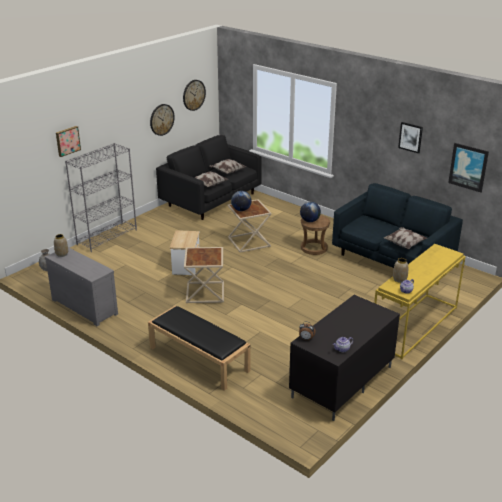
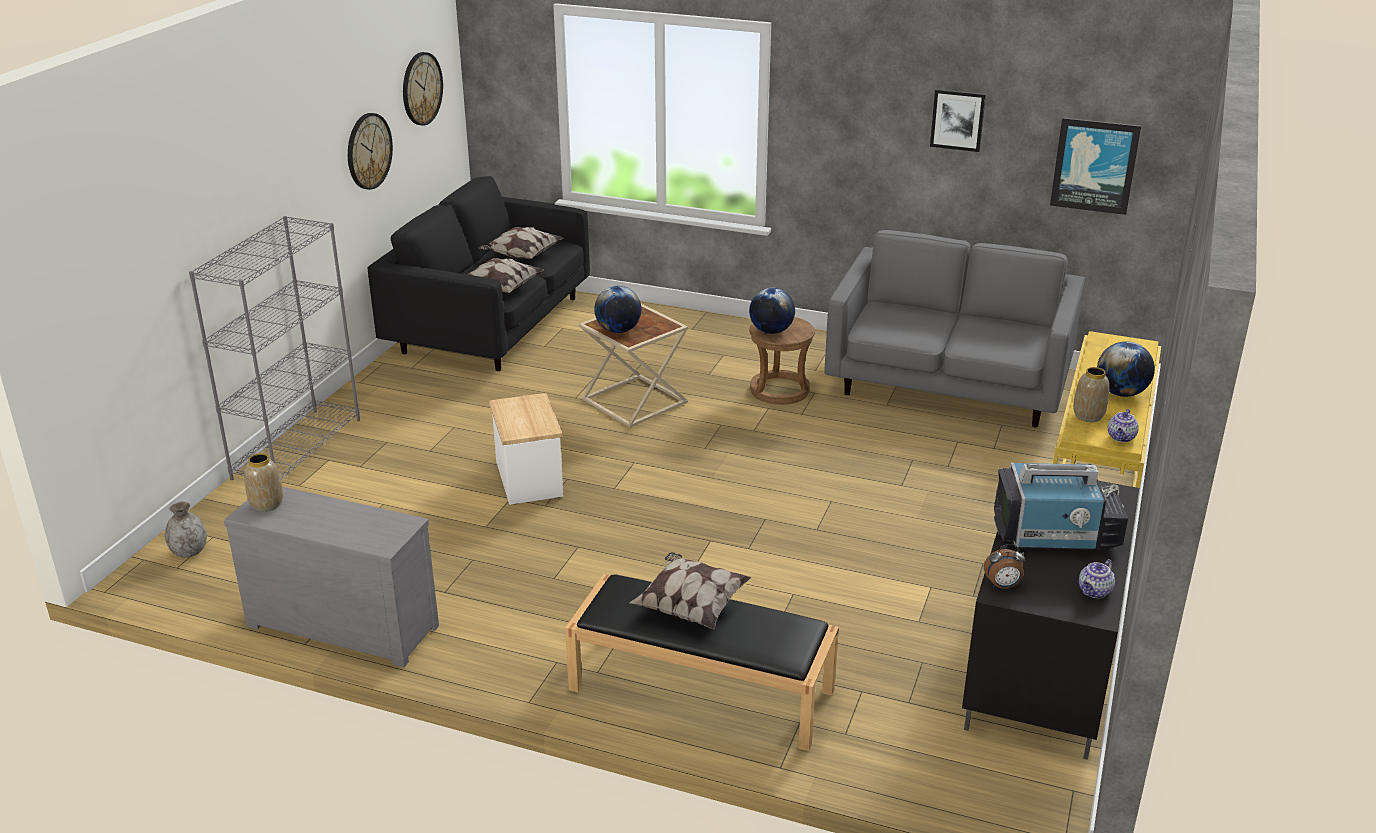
camera: 20 degrees left, 0 degrees up
(67, 141) = (189, 220): picture -> none
(204, 292) = (610, 531): beige side table -> none
(346, 324) = (1056, 535): none -> television
(392, 259) = (948, 384): blue sofa -> grey sofa
(404, 244) = (996, 346): pillow -> pillow (691, 606)
(424, 272) = (1121, 393): none -> globe

